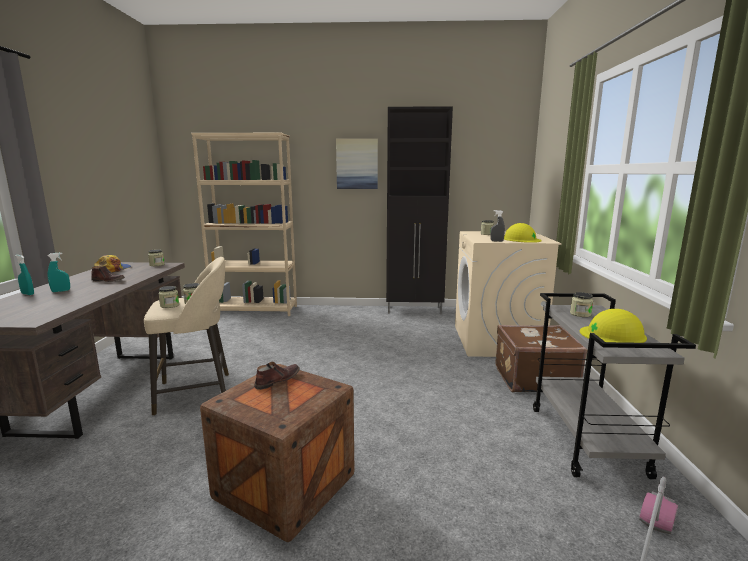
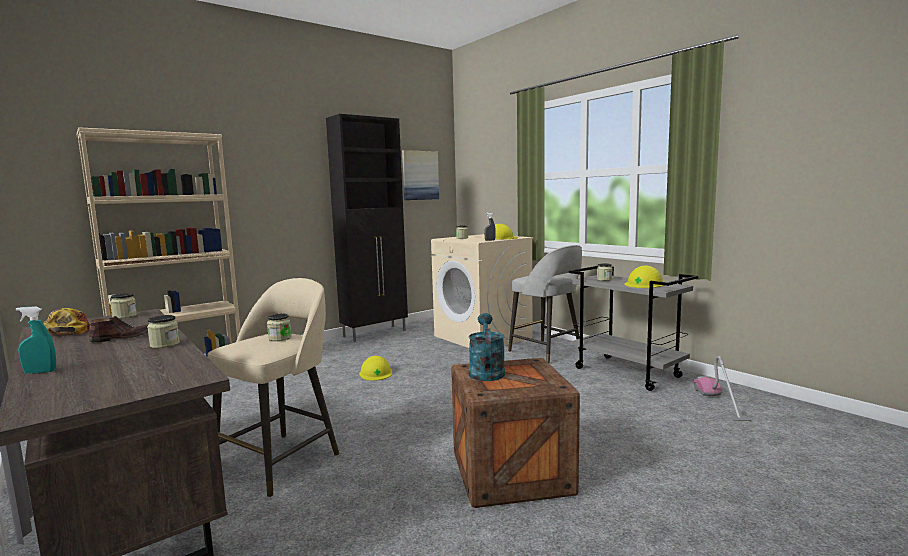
camera: 40 degrees left, 5 degrees down
(61, 291) = (90, 358): turquoise spray bottle -> none
(169, 305) = (261, 346): jar -> jar (165, 344)
(277, 380) = (486, 371): brown shoe -> turquoise watering can
(356, 346) = (376, 373): none -> yellow hard hat
(357, 164) = (295, 175): picture -> picture (420, 175)
(533, 378) = (546, 352): brown suitcase -> grey stool

